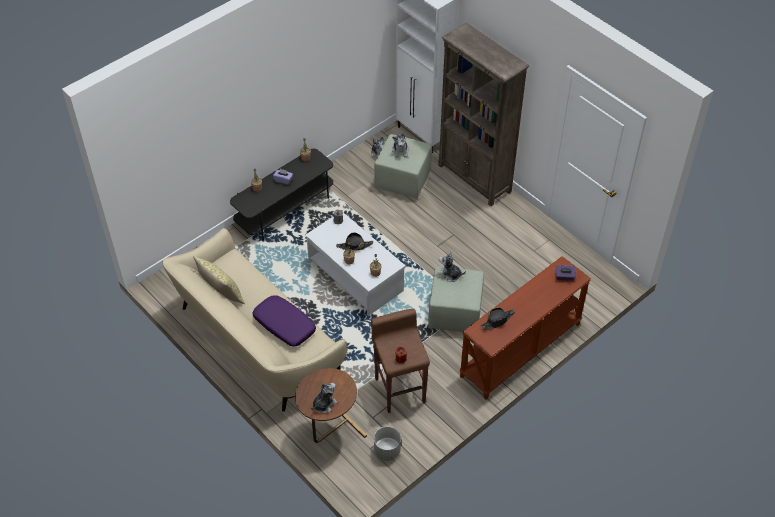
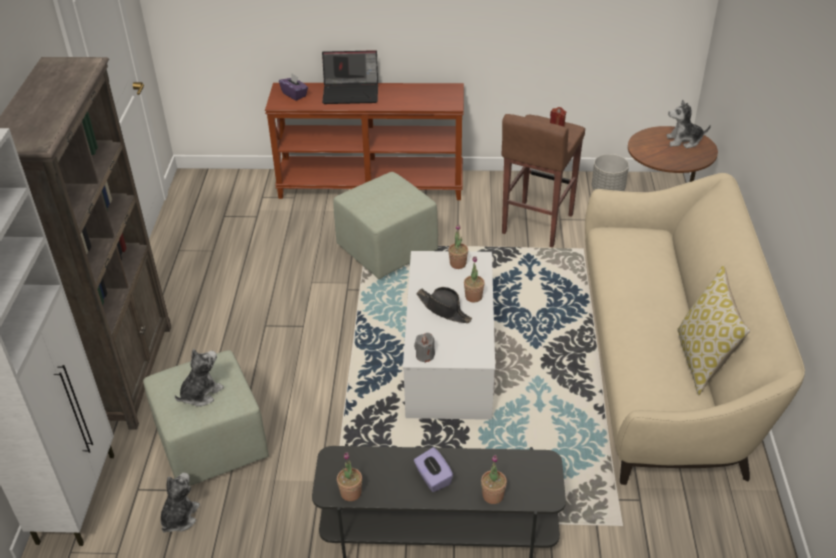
camera: 135 degrees left, 10 degrees down
(284, 325) = (643, 273): purple pillow -> none
(450, 275) = (376, 210): plush toy -> none
(497, 320) = (416, 100): black hat -> none
(538, 301) = (351, 92): none -> laptop

